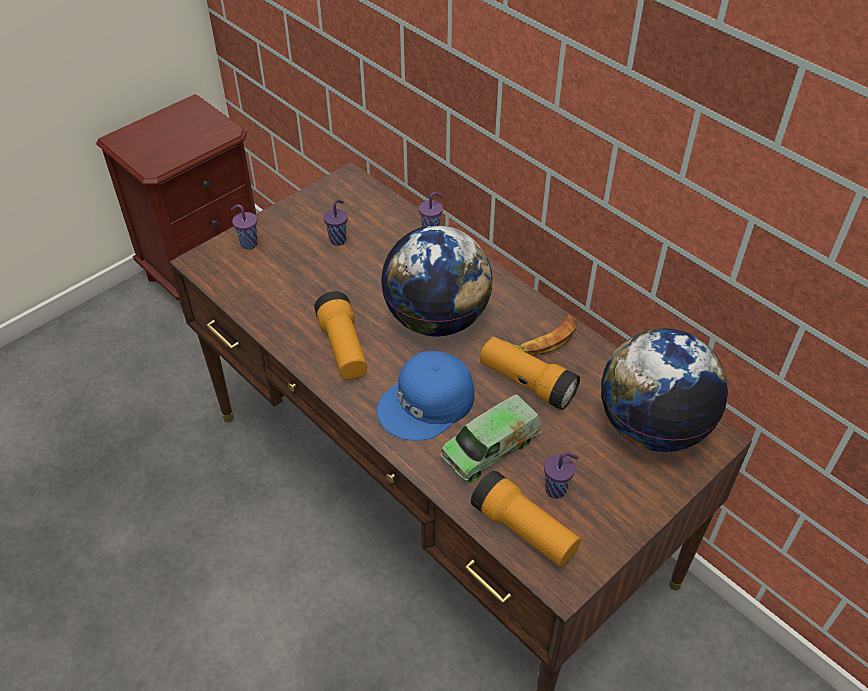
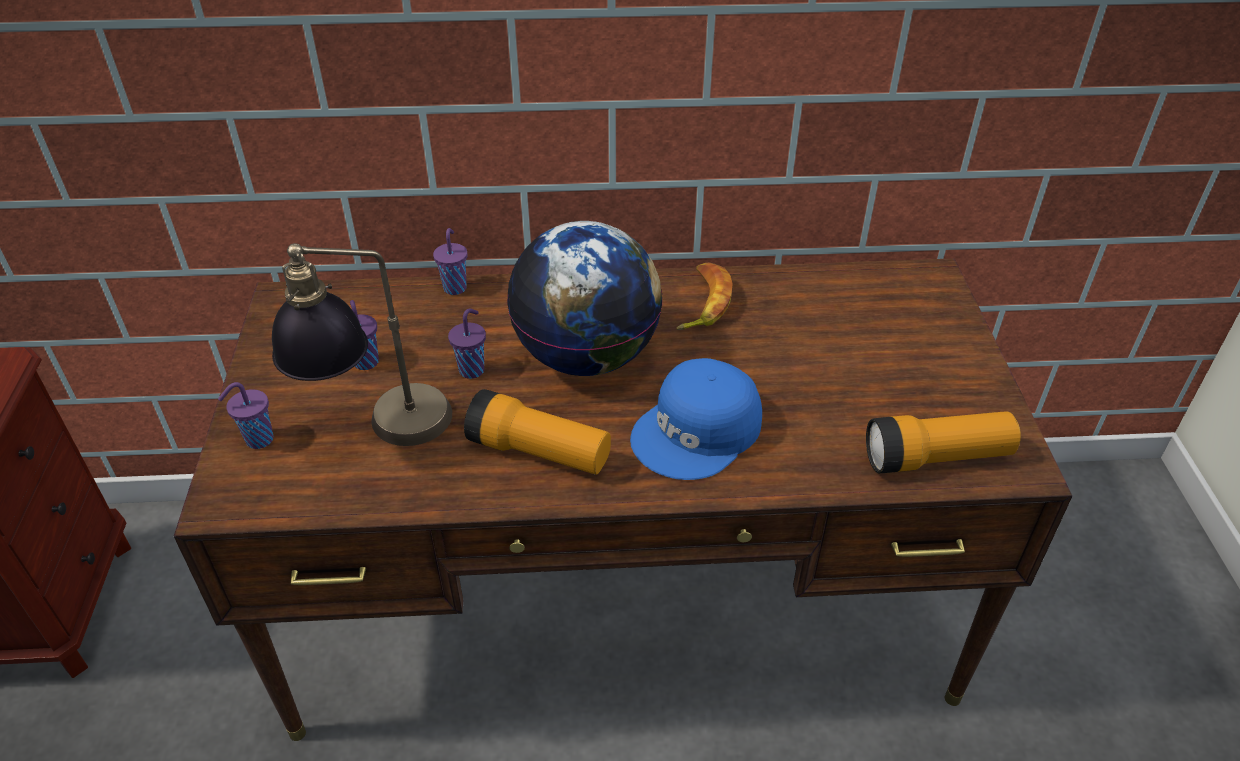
camera: 50 degrees left, 5 degrees down
(296, 279) = (378, 431): none -> table lamp
(427, 404) = (698, 431): blue cap -> blue cap turned 45 degrees clockwise
(490, 448) = (808, 420): toy truck -> none
(527, 383) = (748, 345): flashlight -> none
(557, 489) = (905, 405): purple cup -> purple cup (472, 369)
(652, 426) = (884, 301): globe -> none

